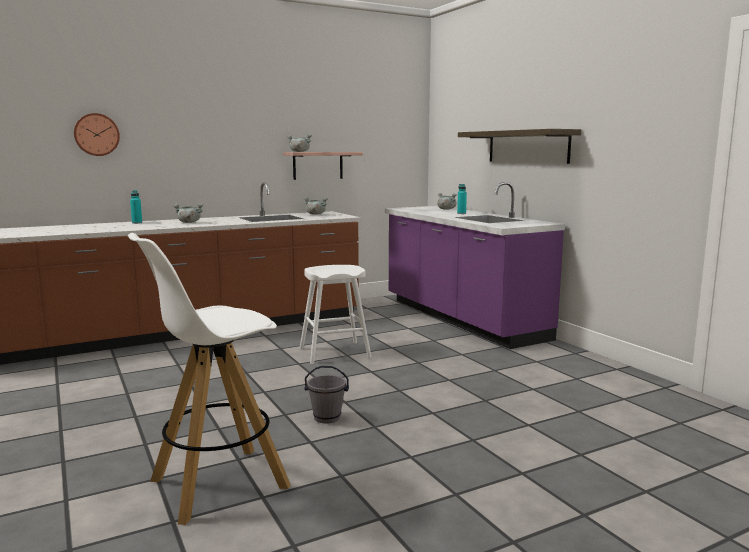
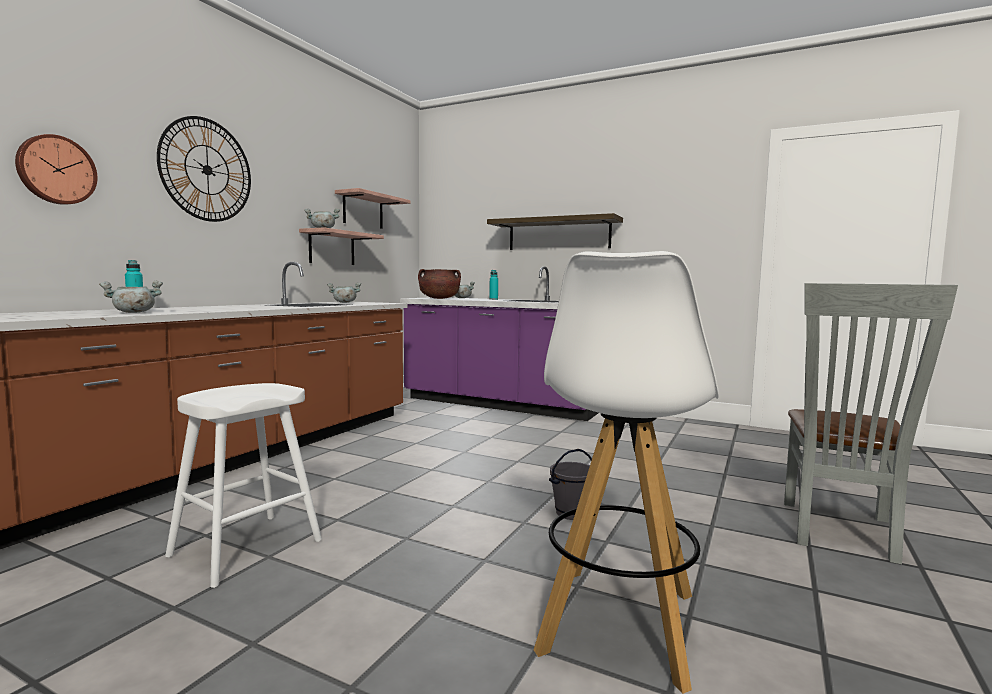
camera: 35 degrees left, 5 degrees down
(188, 222) = (219, 308): grey cooking pot -> grey cooking pot (133, 312)
(200, 117) = (207, 170): none -> wall clock
(334, 353) = (446, 452): white stool -> white stool (246, 548)
(354, 128) = (363, 211): none -> shelf
(415, 210) = (439, 298): none -> brown cooking pot
(509, 497) = (840, 533): none -> grey chair

